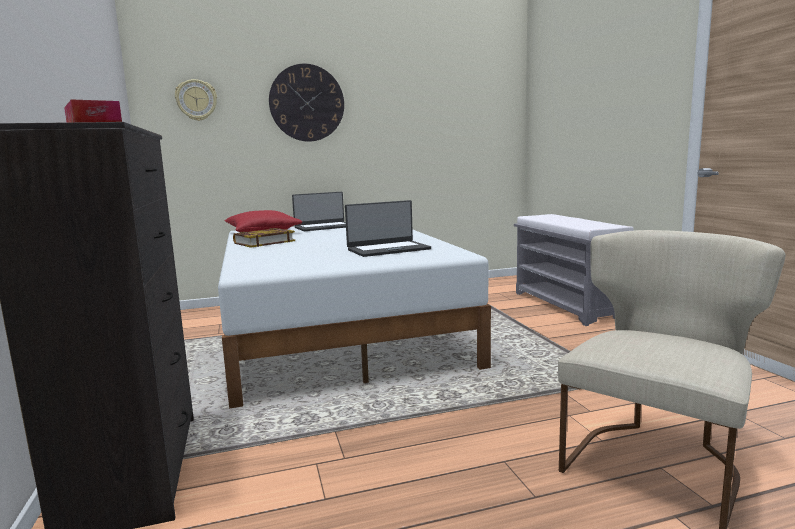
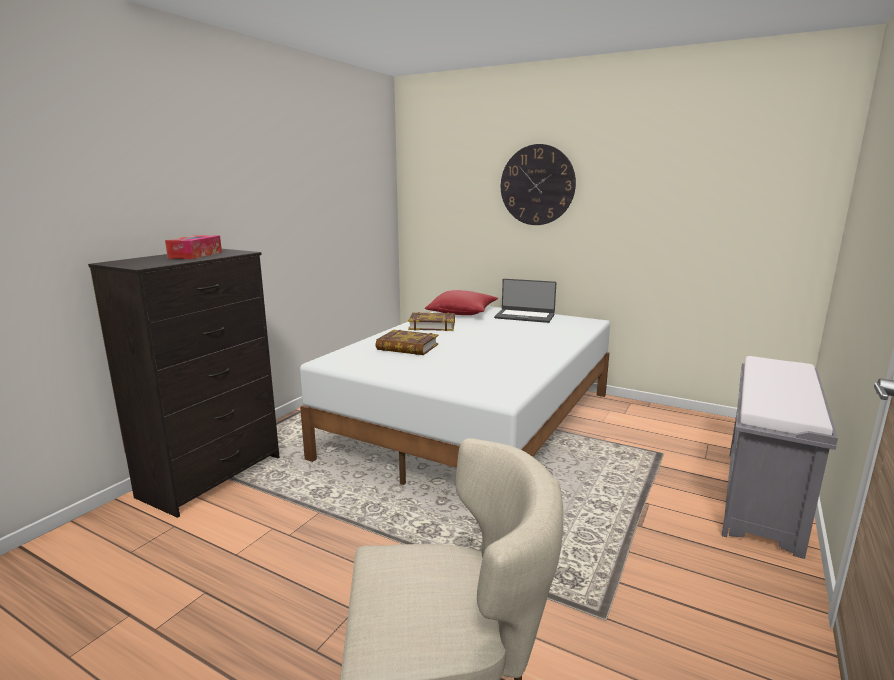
camera: 45 degrees right, 5 degrees up
(196, 100) = (443, 182): wall clock -> none
(291, 254) = (407, 347): none -> book
(388, 249) = (476, 366): laptop -> none

